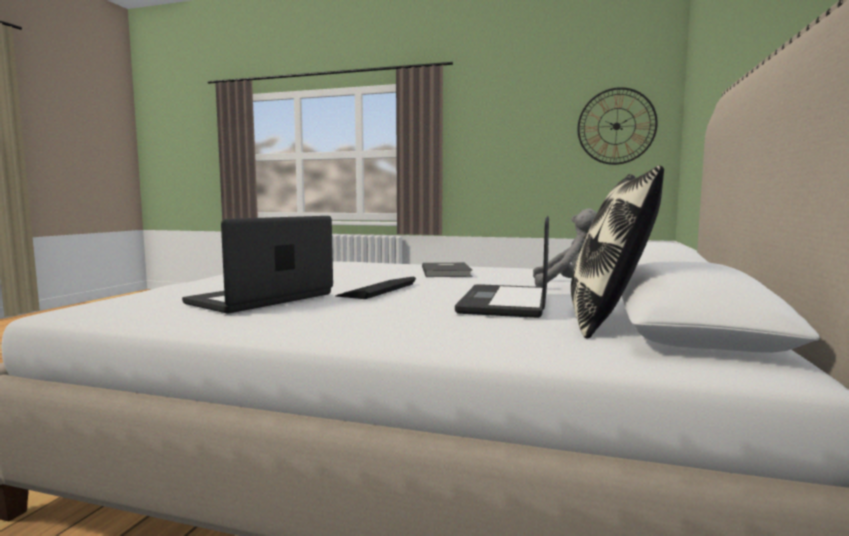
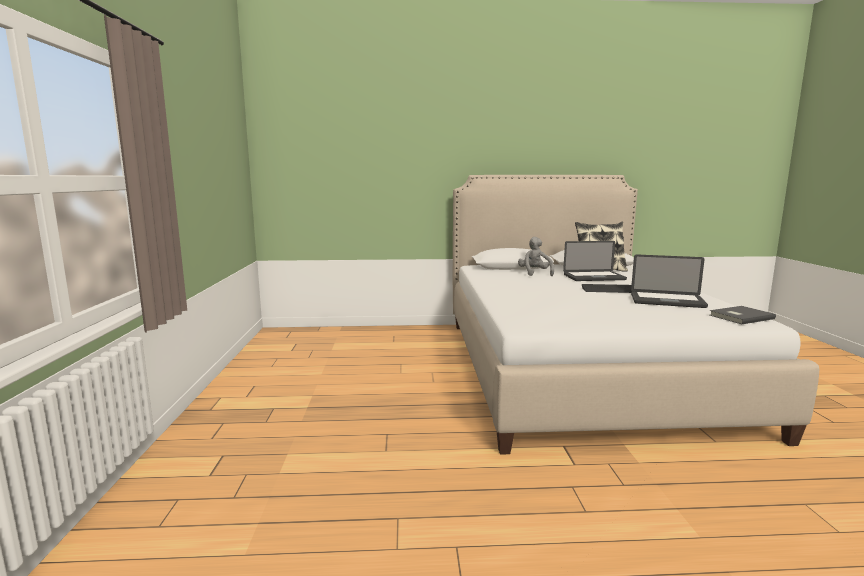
camera: 110 degrees left, 5 degrees up
(447, 272) = (529, 287): grey book -> grey book (739, 317)
(616, 126) = (233, 159): wall clock -> none

